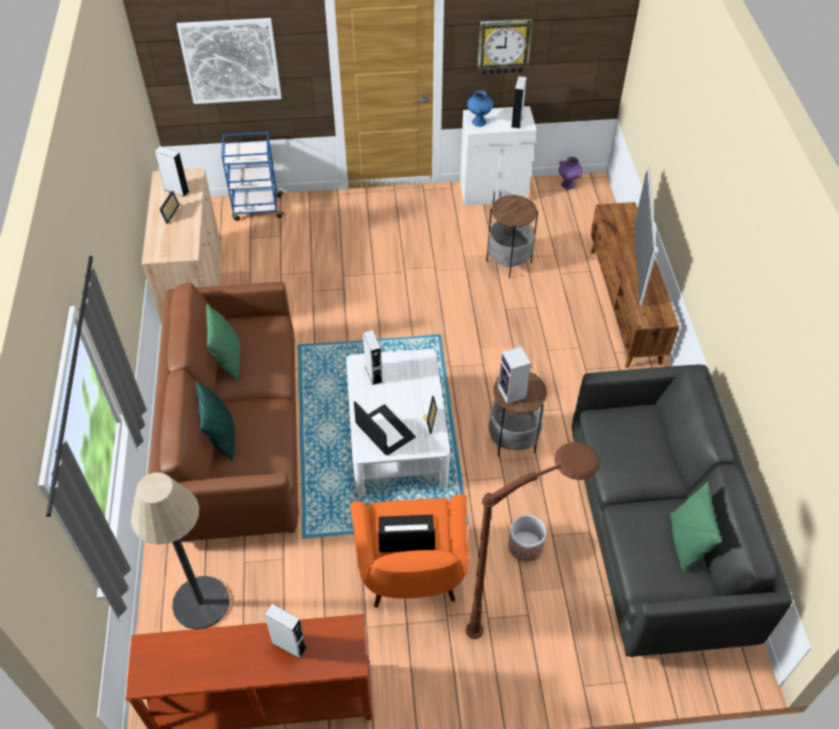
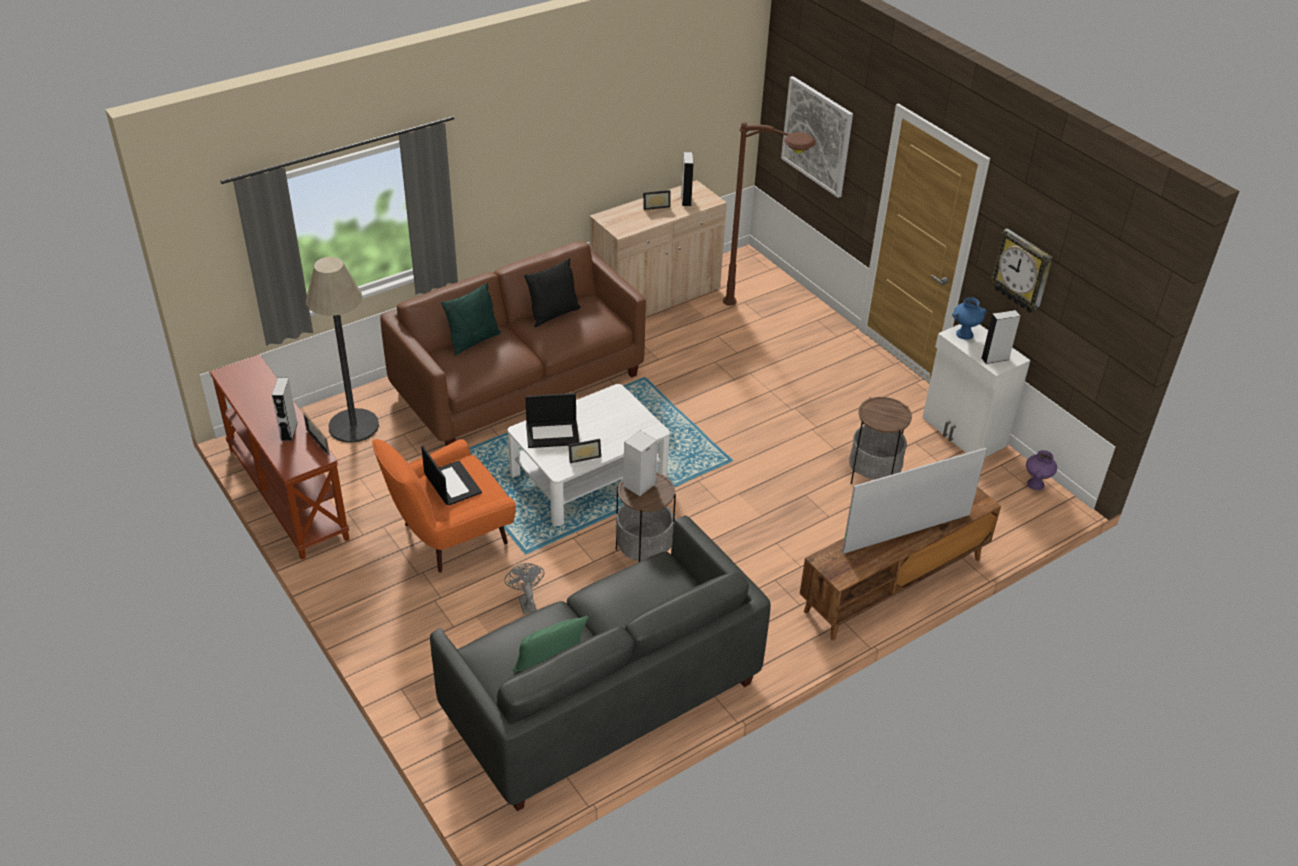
camera: 60 degrees right, 10 degrees down
(228, 359) = (554, 314): green pillow -> black pillow
(257, 208) = (783, 291): blue cart -> none
(324, 623) = (318, 442): none -> picture frame
(373, 374) = (610, 406): grey speaker -> none
(384, 430) = (553, 433): laptop -> laptop turned 60 degrees clockwise
(524, 610) = (456, 623): brown floor lamp -> brown floor lamp (764, 318)
(525, 546) = (526, 601): planter -> grey fan

